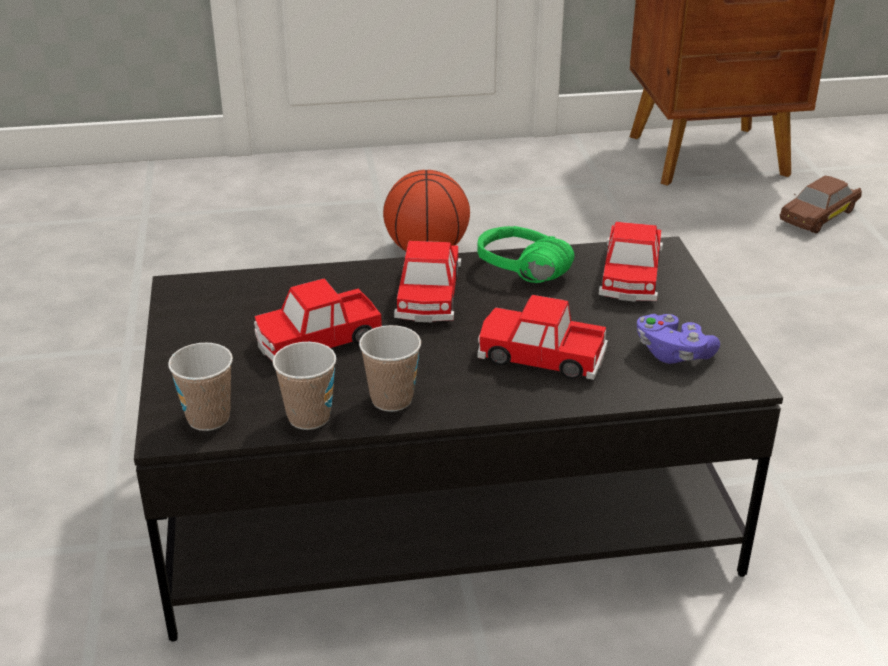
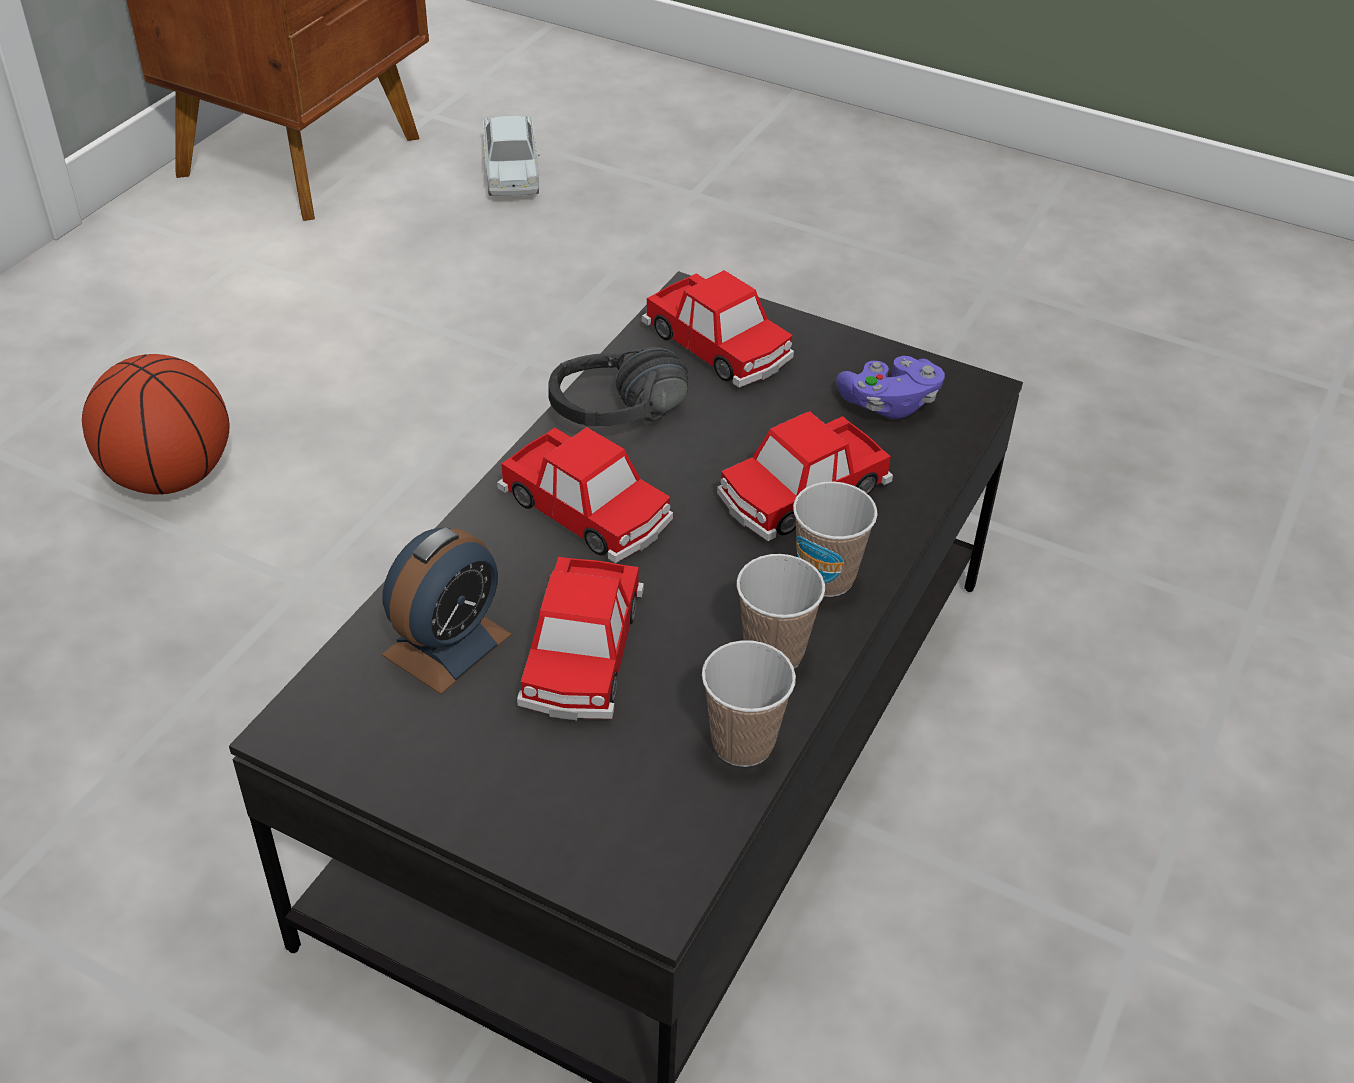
camera: 55 degrees left, 10 degrees up
(208, 418) = (656, 841): cup -> cup (826, 578)
(278, 299) = (447, 645): none -> alarm clock
(516, 276) = (625, 423): green headphones -> black headphones
(818, 215) = (511, 171): brown toy car -> white toy car

